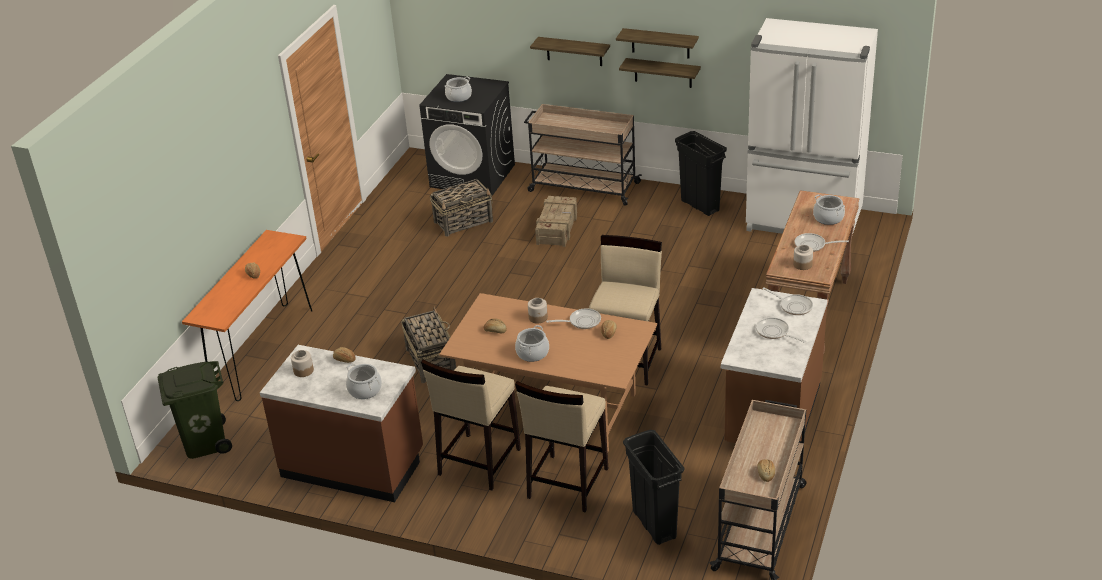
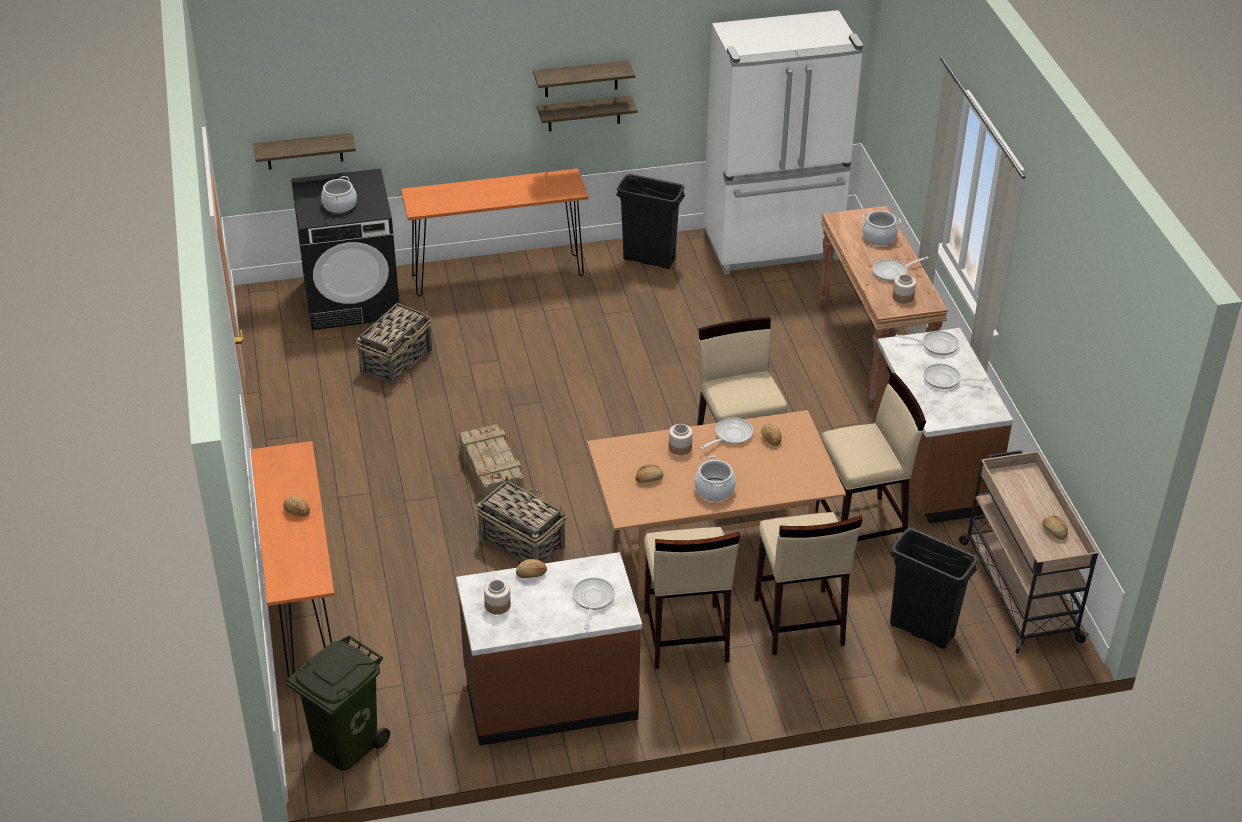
camera: 35 degrees left, 5 degrees up
(365, 390) = (592, 600): cooking pot -> frying pan
(557, 228) = (515, 334): crate -> crate (492, 473)
(574, 51) = (468, 112): shelf -> shelf (304, 151)
(582, 187) = (498, 275): beige cart -> orange console table
(679, 436) = (861, 527): none -> beige stool

